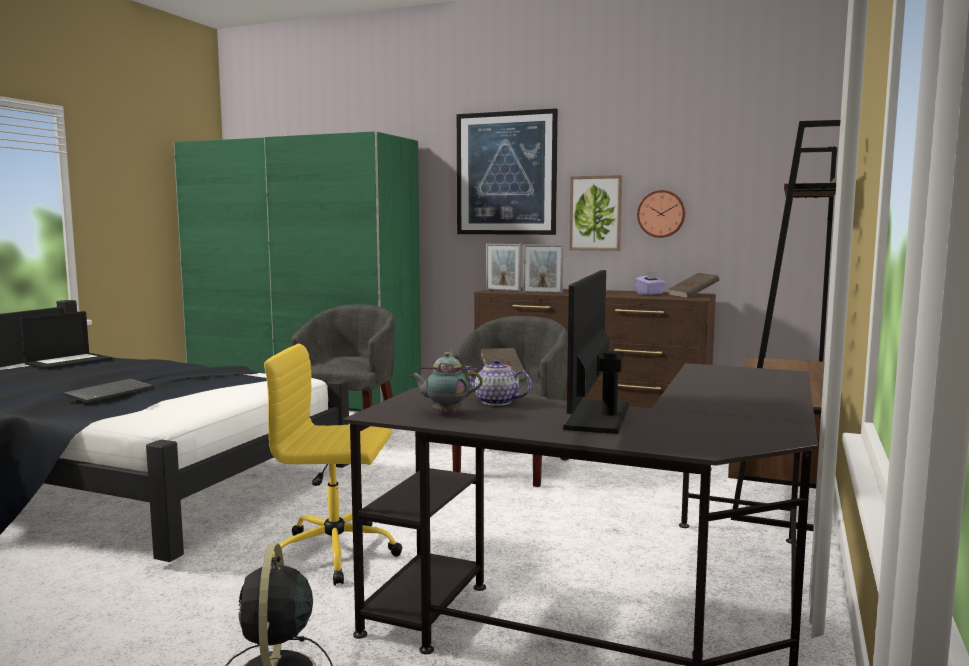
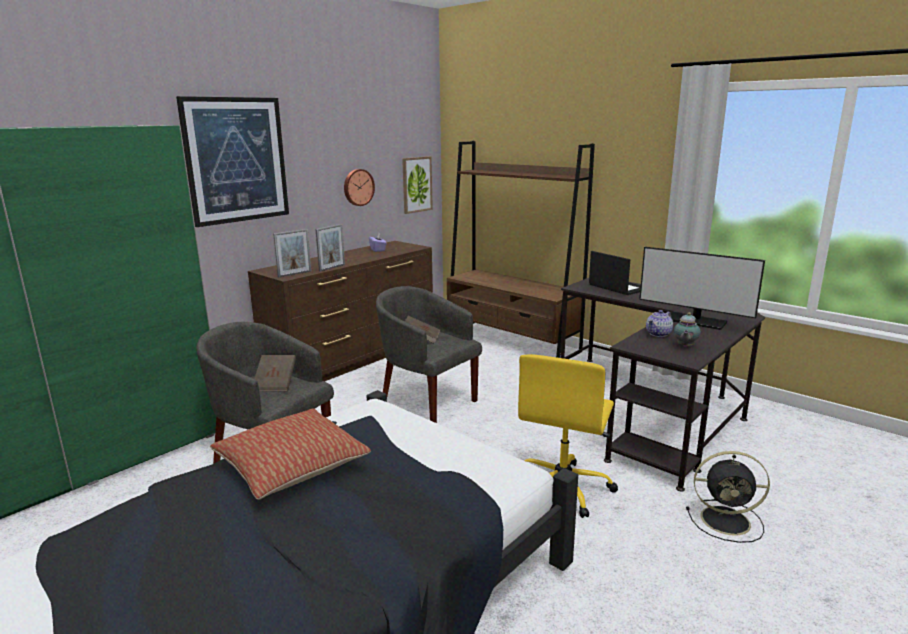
camera: 70 degrees left, 10 degrees up
(69, 361) = (91, 560): laptop -> laptop (617, 287)
(109, 392) = (390, 499): keyboard -> none
(172, 372) = (291, 467): none -> pillow
(595, 213) = (315, 191): picture -> picture (416, 184)
(692, 296) = (404, 245): brown book -> brown book (276, 383)

